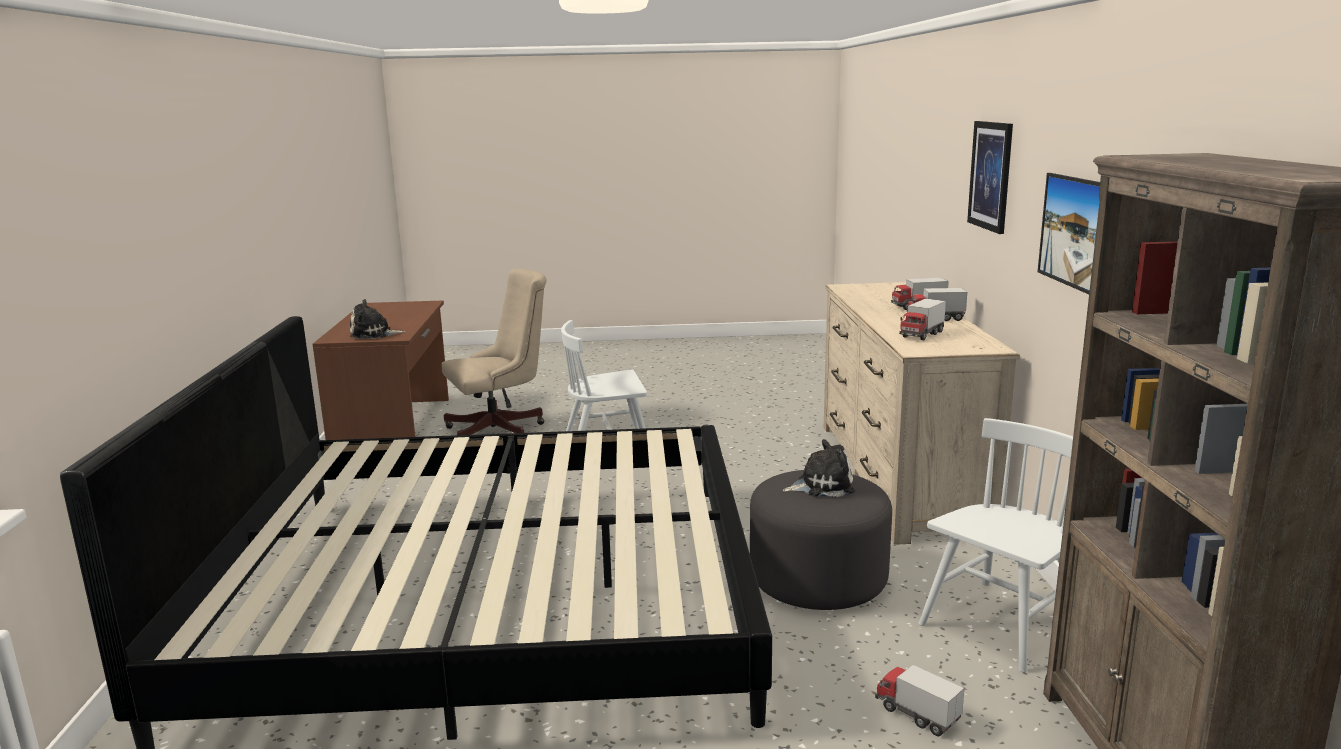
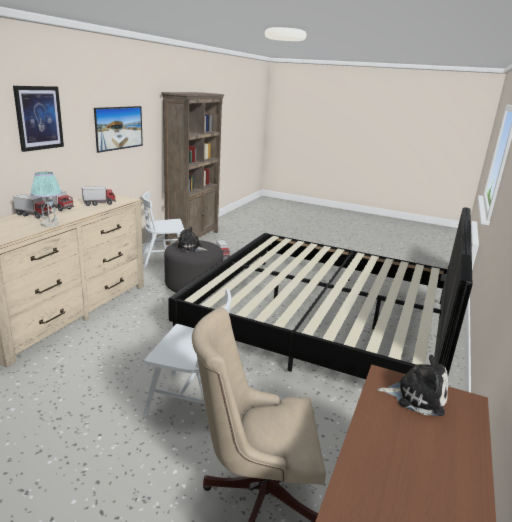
camera: 155 degrees left, 5 degrees up
(863, 305) = (49, 224): none -> table lamp

